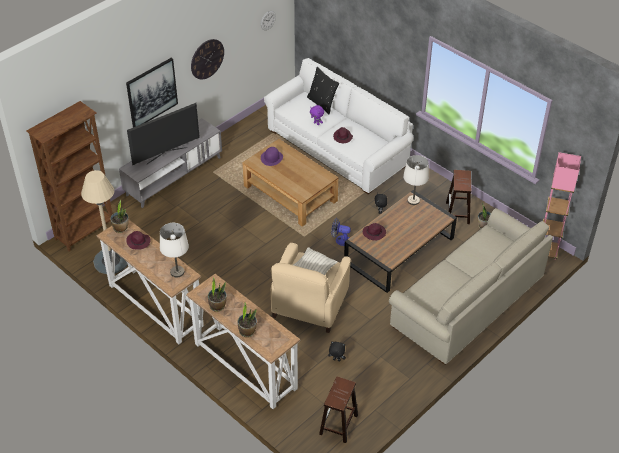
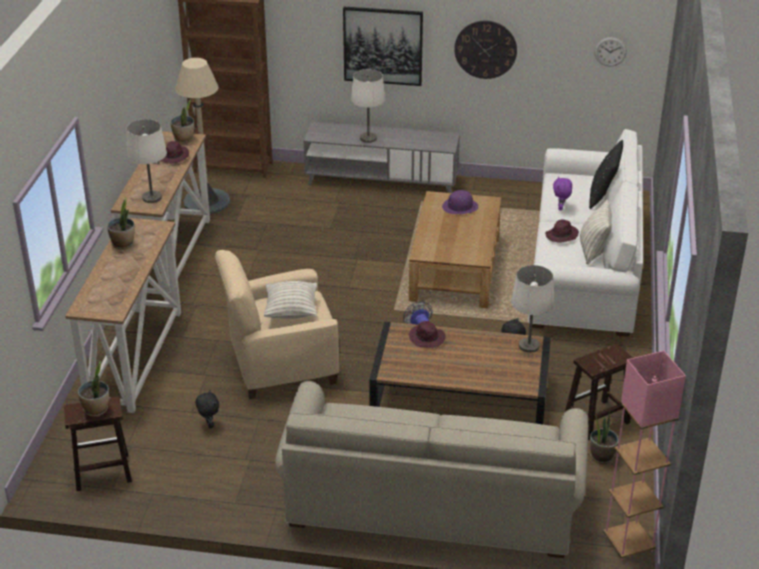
camera: 55 degrees right, 10 degrees down
(166, 155) = (368, 138): television -> white table lamp
(247, 331) = (100, 279): potted plant -> potted plant (96, 409)
(367, 134) = (594, 251): none -> pillow

